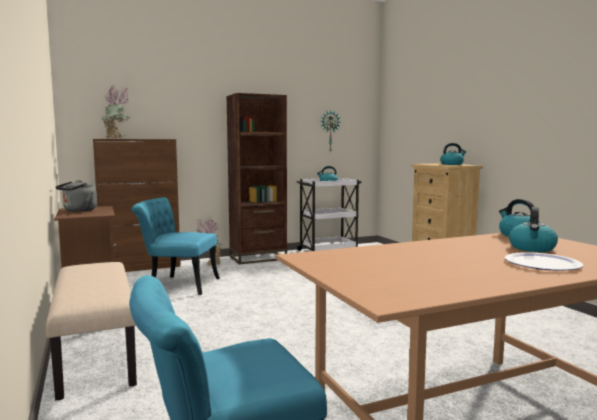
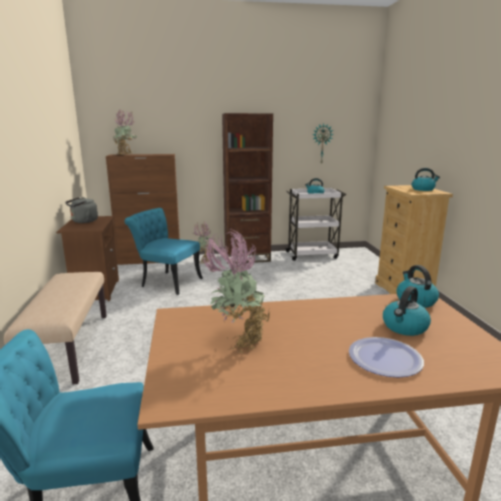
camera: 15 degrees right, 10 degrees up
(396, 265) = (238, 341): none -> potted plant

